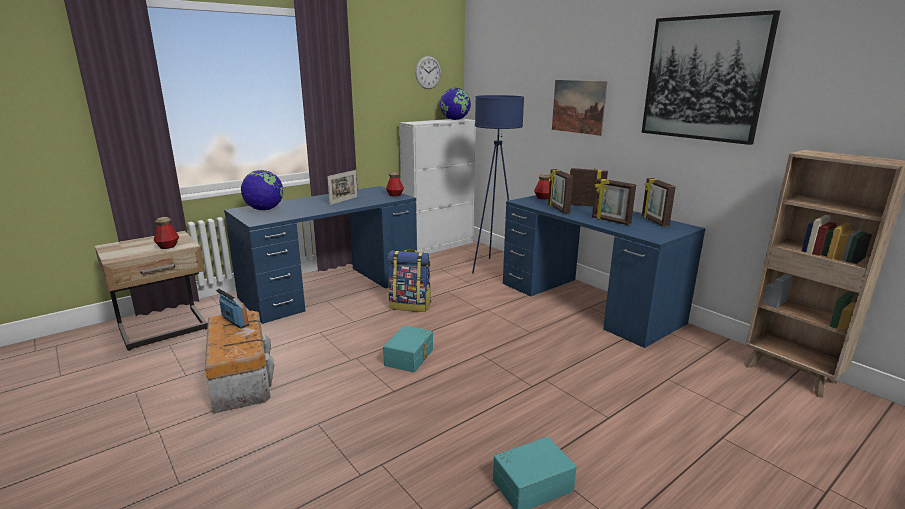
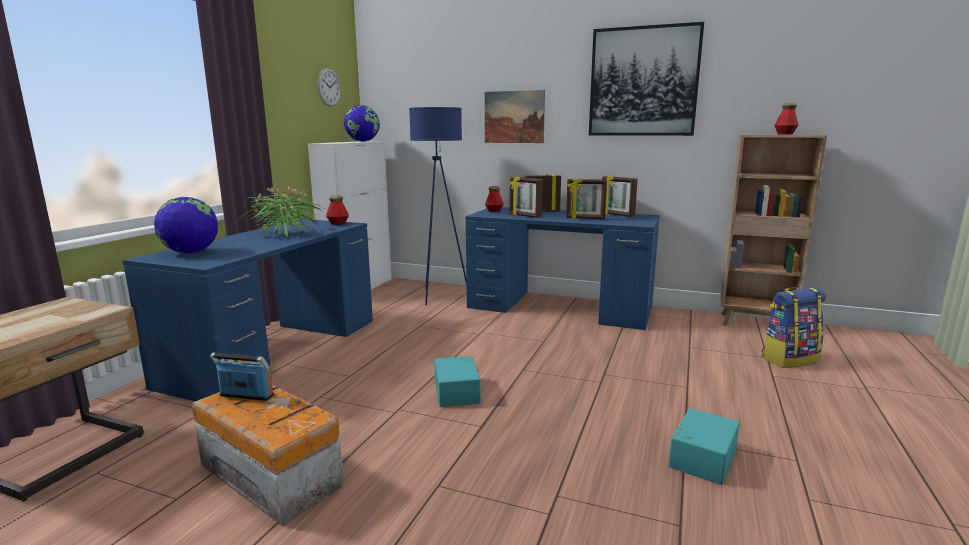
camera: 30 degrees left, 5 degrees down
(168, 246) = (74, 316): bottle -> bottle (785, 134)
(344, 200) = (285, 234): picture frame -> potted plant
(410, 305) = (396, 346): backpack -> backpack (789, 359)

